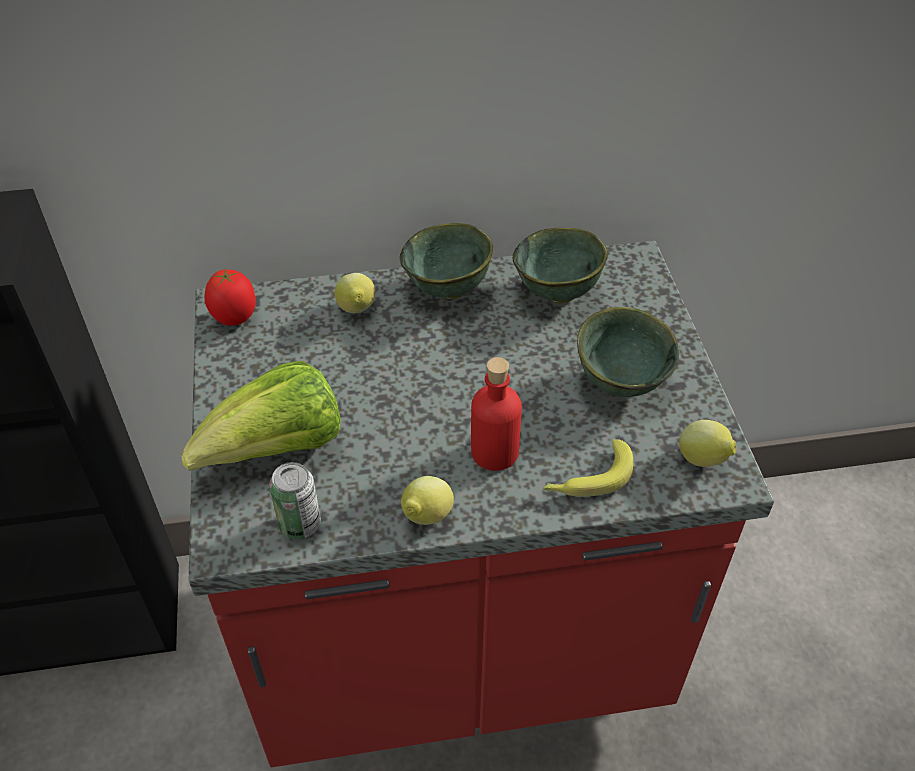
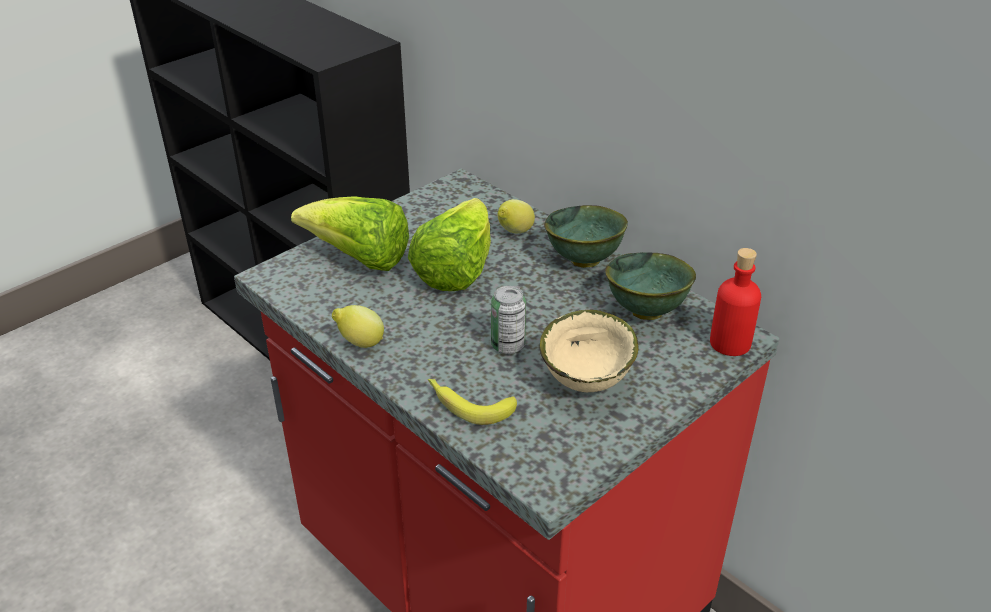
camera: 55 degrees right, 10 degrees down
(235, 318) = (452, 192): tomato -> none
(300, 524) = (309, 295): can -> can (508, 345)
(374, 384) = (456, 270): none -> lettuce
(494, 452) = (448, 348): red bottle -> red bottle (730, 343)
(621, 381) = (588, 382): green bowl -> beige bowl
(703, 461) = (550, 461): lemon -> none

